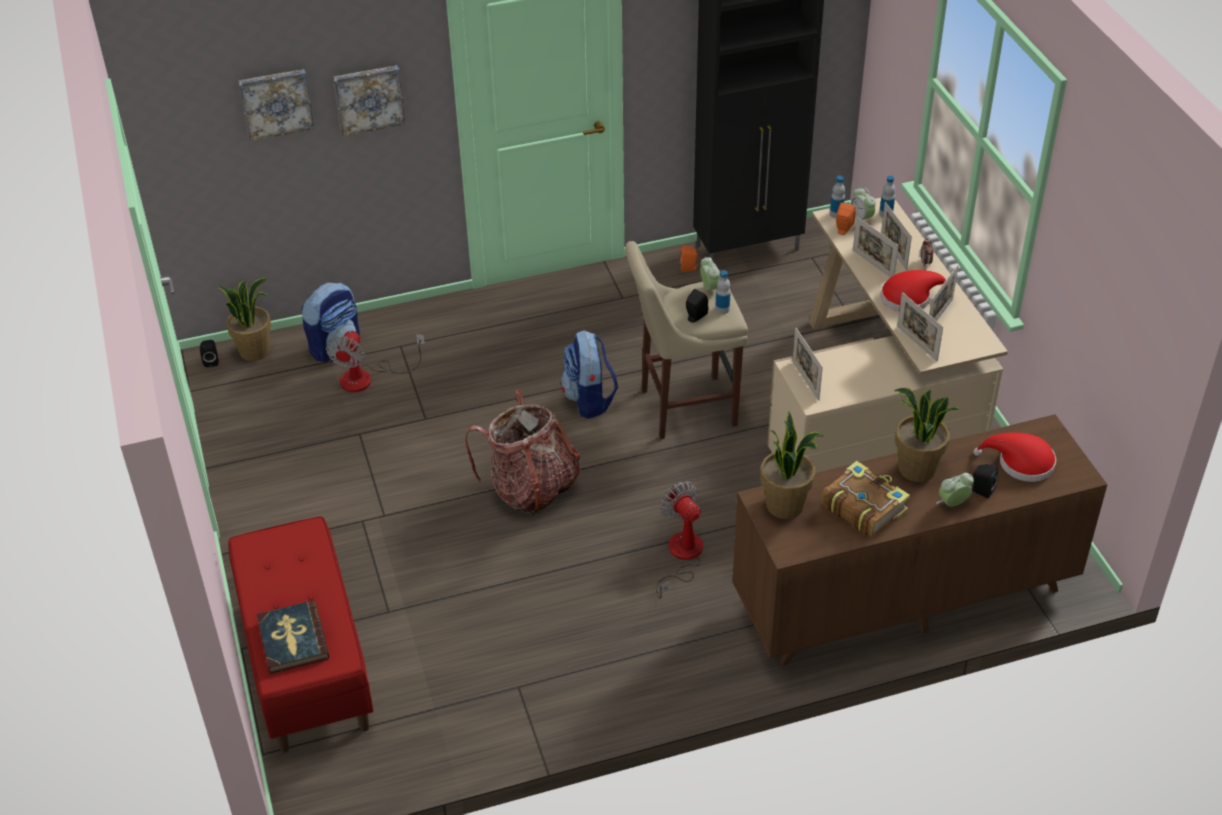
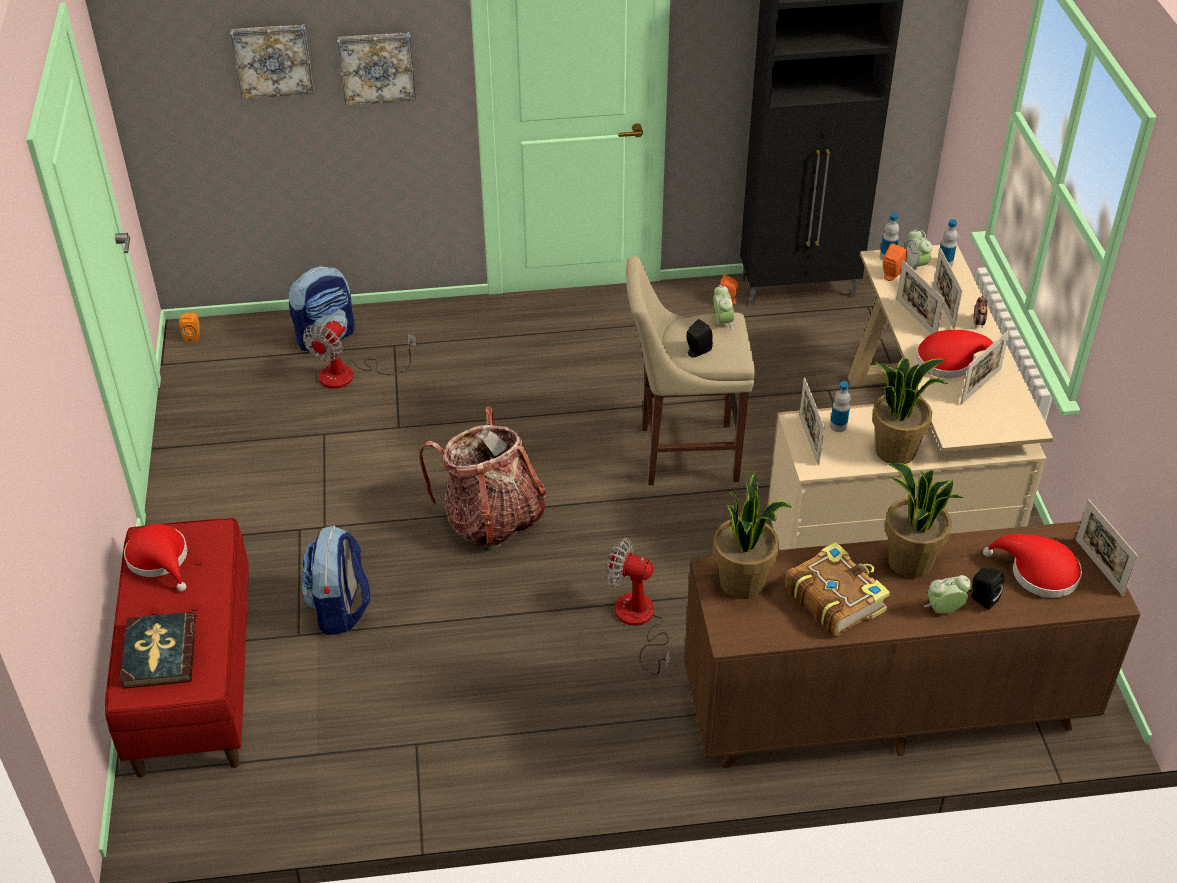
camera: 10 degrees right, 0 degrees up
(211, 361) = (193, 335): black speaker -> orange speaker
(255, 350) = (241, 330): potted plant -> potted plant (895, 450)
(267, 561) = (160, 559): none -> red hat
(589, 400) = (581, 431): backpack -> backpack (340, 609)
(681, 556) = (639, 622): fan -> fan turned 45 degrees counterclockwise
(722, 309) = (730, 347): bottle -> bottle (838, 426)
(917, 343) = (946, 415): picture frame -> picture frame (1099, 567)

